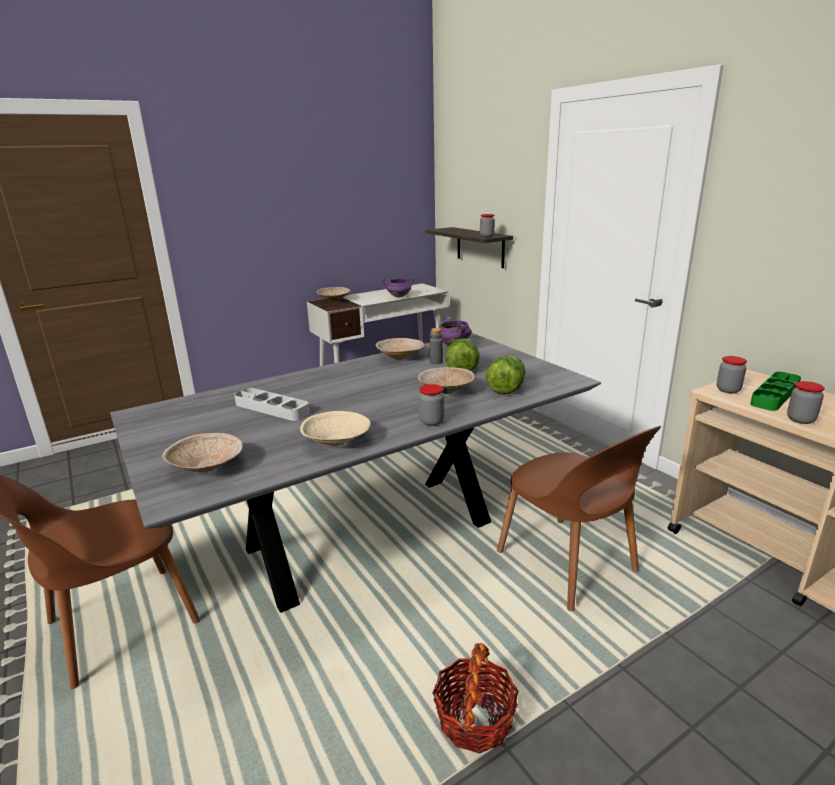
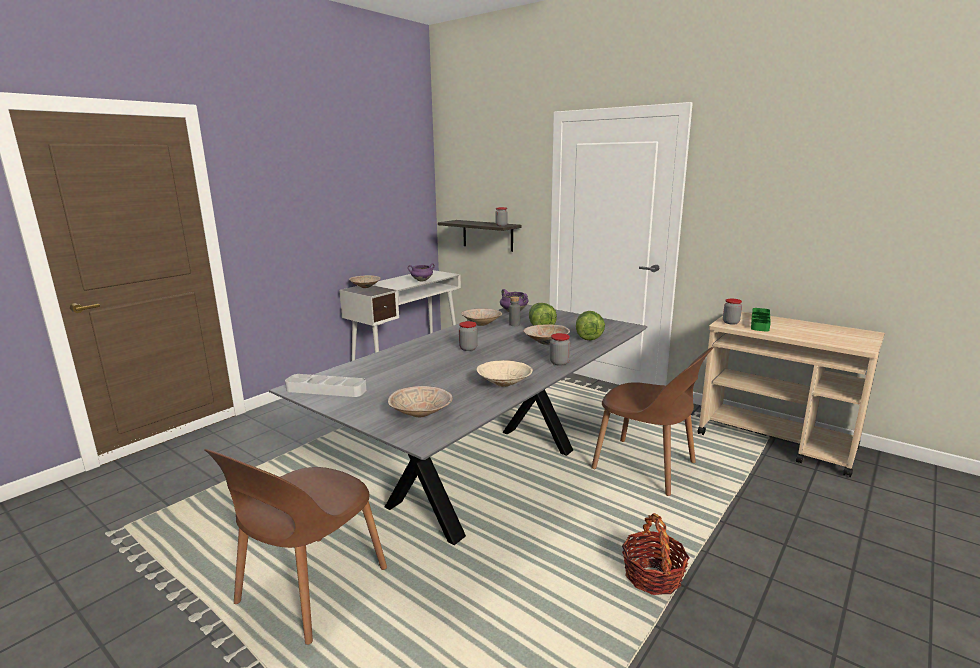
camera: 20 degrees left, 5 degrees down
(271, 408) = (420, 369): grey tray -> grey tray (326, 390)
(800, 419) = (786, 334): jar -> jar (468, 348)

